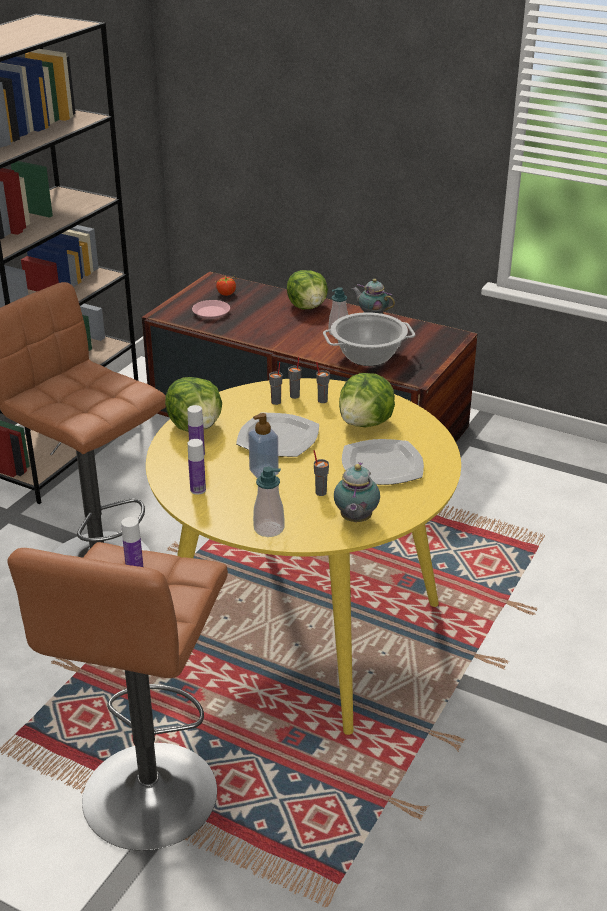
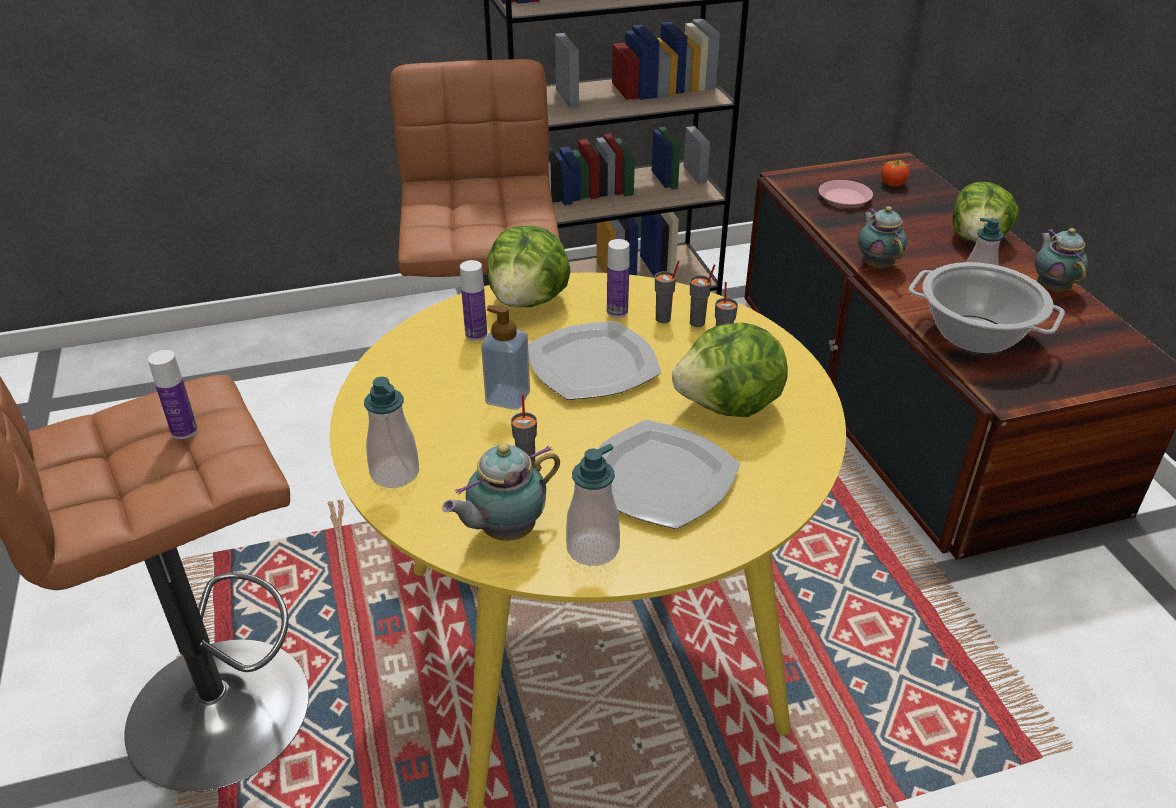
camera: 45 degrees right, 5 degrees up
(198, 490) = (408, 376): bottle -> bottle (617, 311)
(277, 342) = (876, 265): none -> teapot
(399, 504) = (592, 548): none -> soap dispenser

